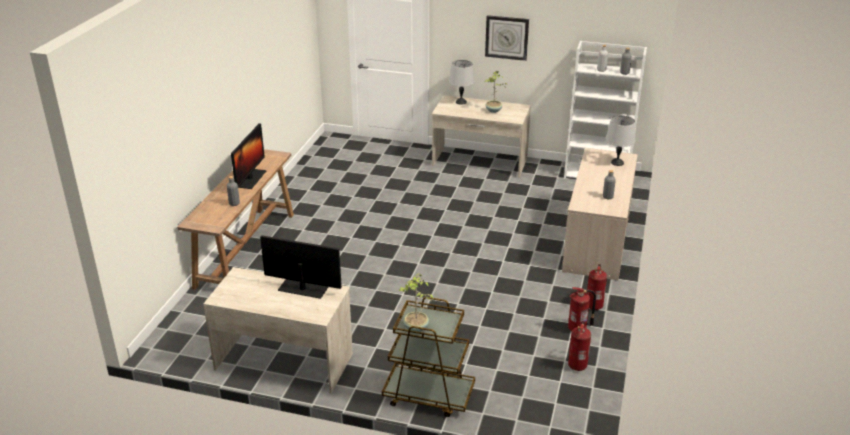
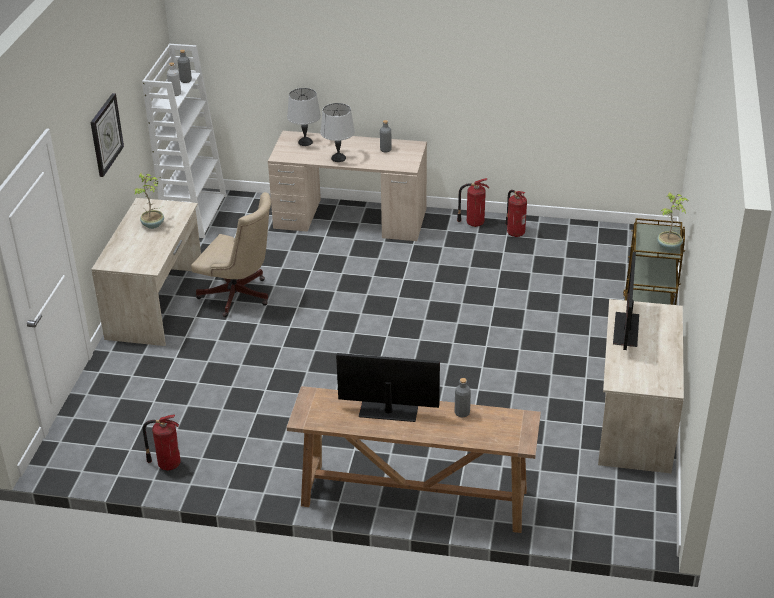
camera: 95 degrees left, 5 degrees up
(461, 102) = (119, 252): grey table lamp -> grey table lamp (338, 158)
(484, 191) = (239, 297): none -> beige office chair
(577, 365) = (570, 234): fire extinguisher -> fire extinguisher (167, 464)

